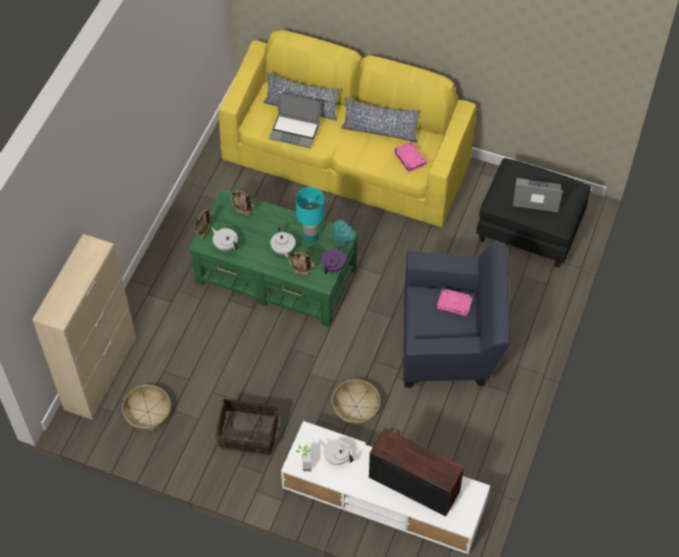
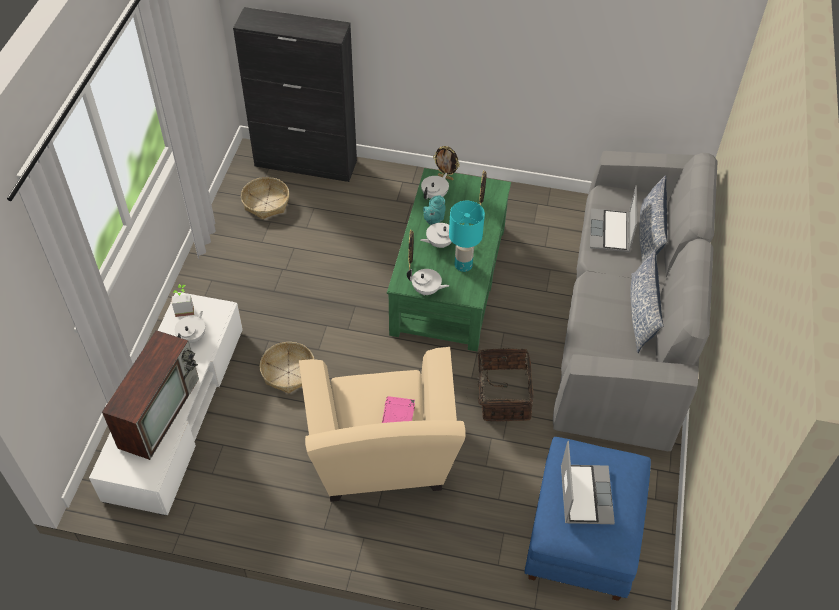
camera: 80 degrees right, 5 degrees down
(101, 373) = (306, 163): beige cabinet -> black cabinet
(248, 436) = (245, 283): basket -> basket (502, 396)
(333, 266) = (426, 290): purple teapot -> white teapot
(343, 239) = (466, 295): turquoise teapot -> turquoise teapot (433, 221)
(346, 163) = (624, 324): yellow sofa -> grey sofa
(409, 158) = (607, 346): pink book -> none
(451, 346) = (382, 459): blue armchair -> beige armchair
(530, 229) = (583, 537): black ottoman -> blue ottoman

